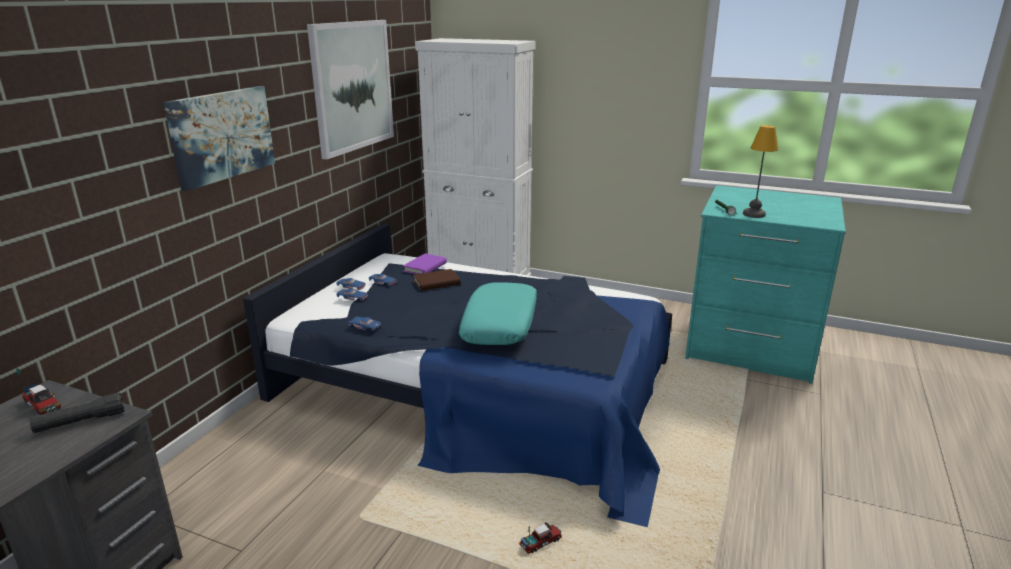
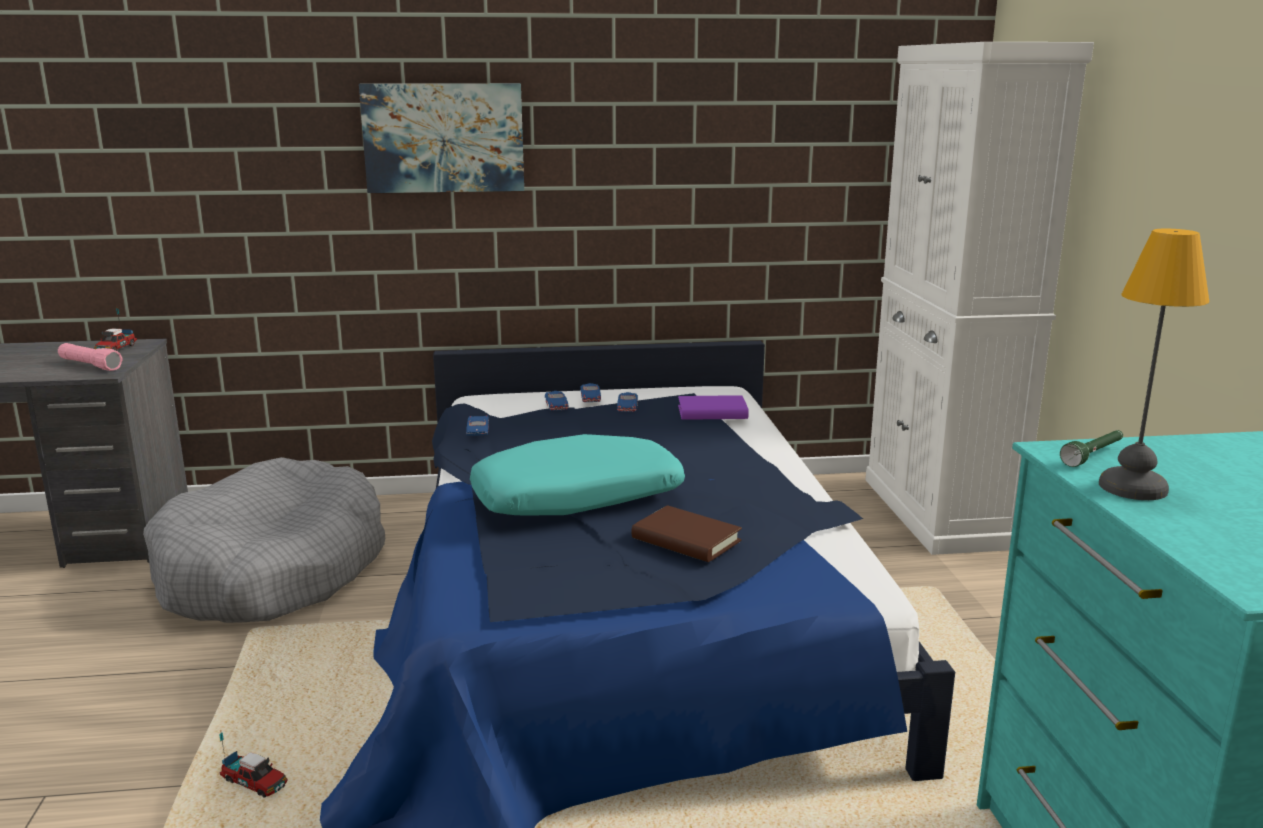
camera: 60 degrees right, 5 degrees down
(81, 422) = (90, 365): black flashlight -> pink flashlight
(278, 495) = (272, 570): none -> grey dog bed
(352, 86) = (728, 108): picture -> none
(436, 283) = (670, 431): brown book -> brown book (686, 540)

